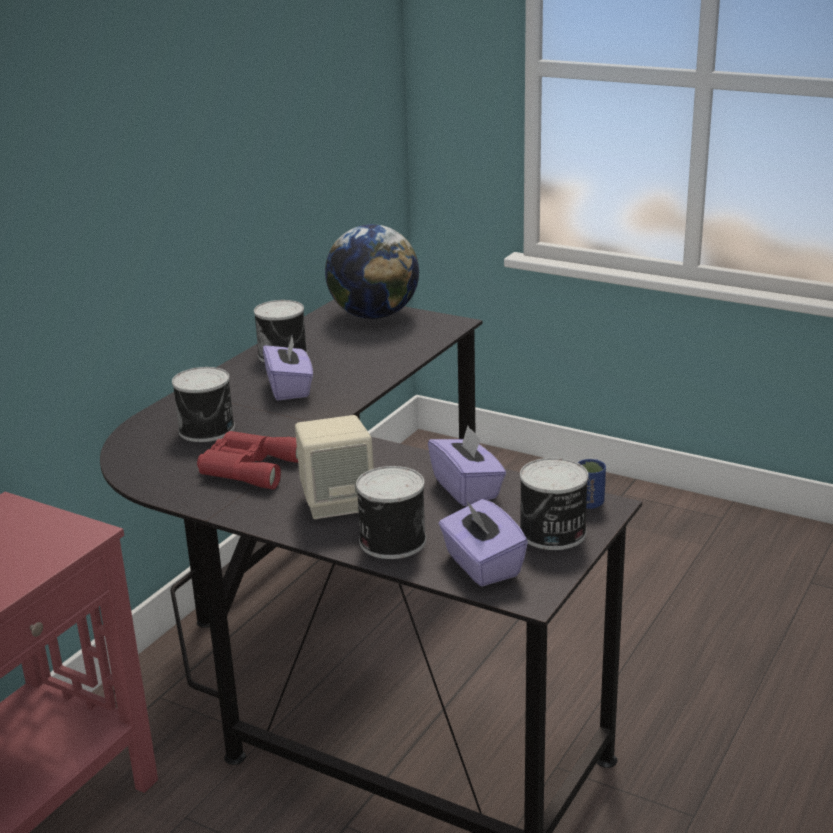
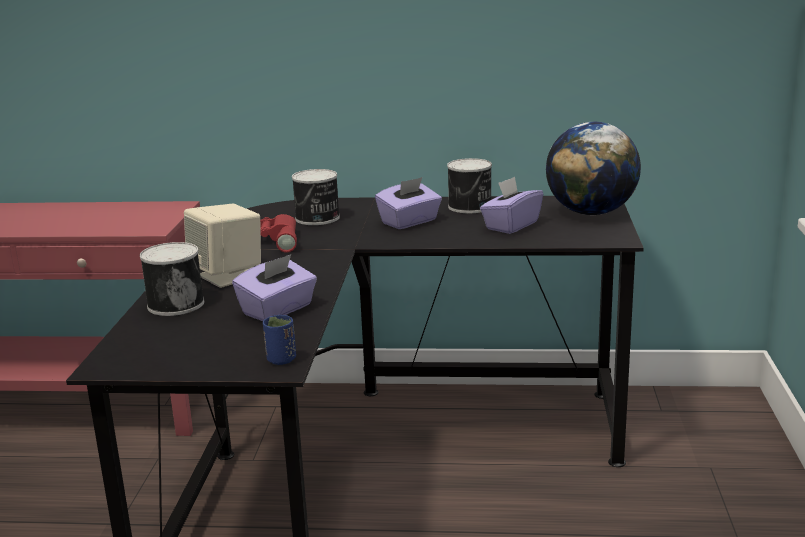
camera: 65 degrees right, 5 degrees down
(481, 565) = (149, 340): purple tissue box -> purple tissue box (511, 225)
(553, 533) = (215, 355): can -> none

